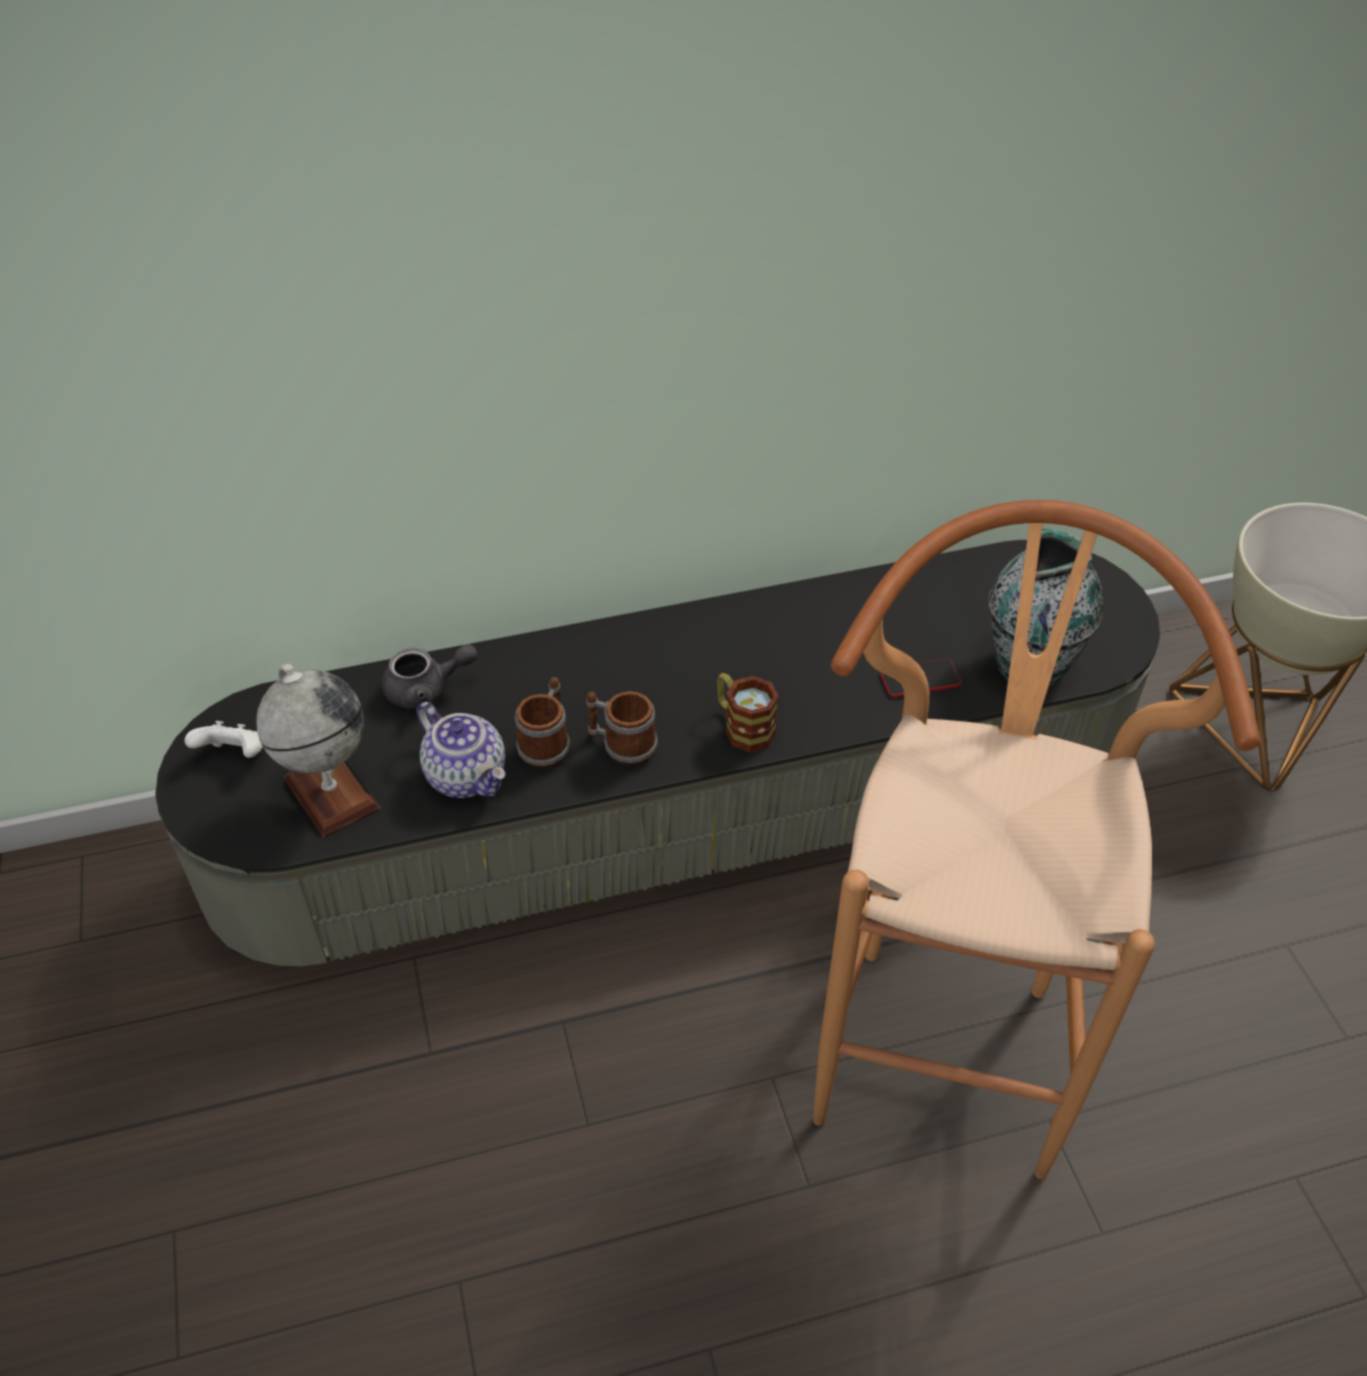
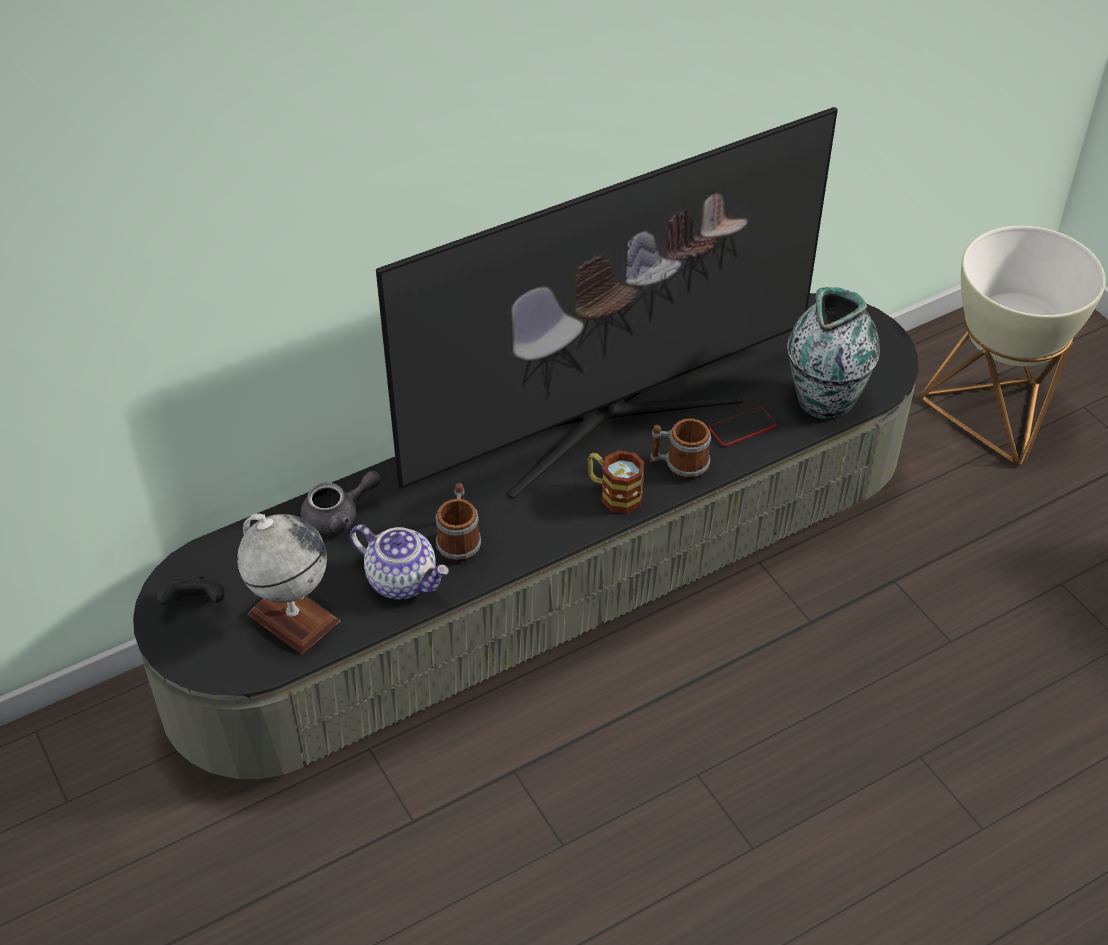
camera: 15 degrees left, 0 degrees up
(235, 755) = (196, 604): white game controller -> black game controller
(621, 745) = (520, 529): mug -> mug (679, 465)
(763, 641) = (606, 420): none -> television
(945, 1032) = (822, 708): brown stool -> none

